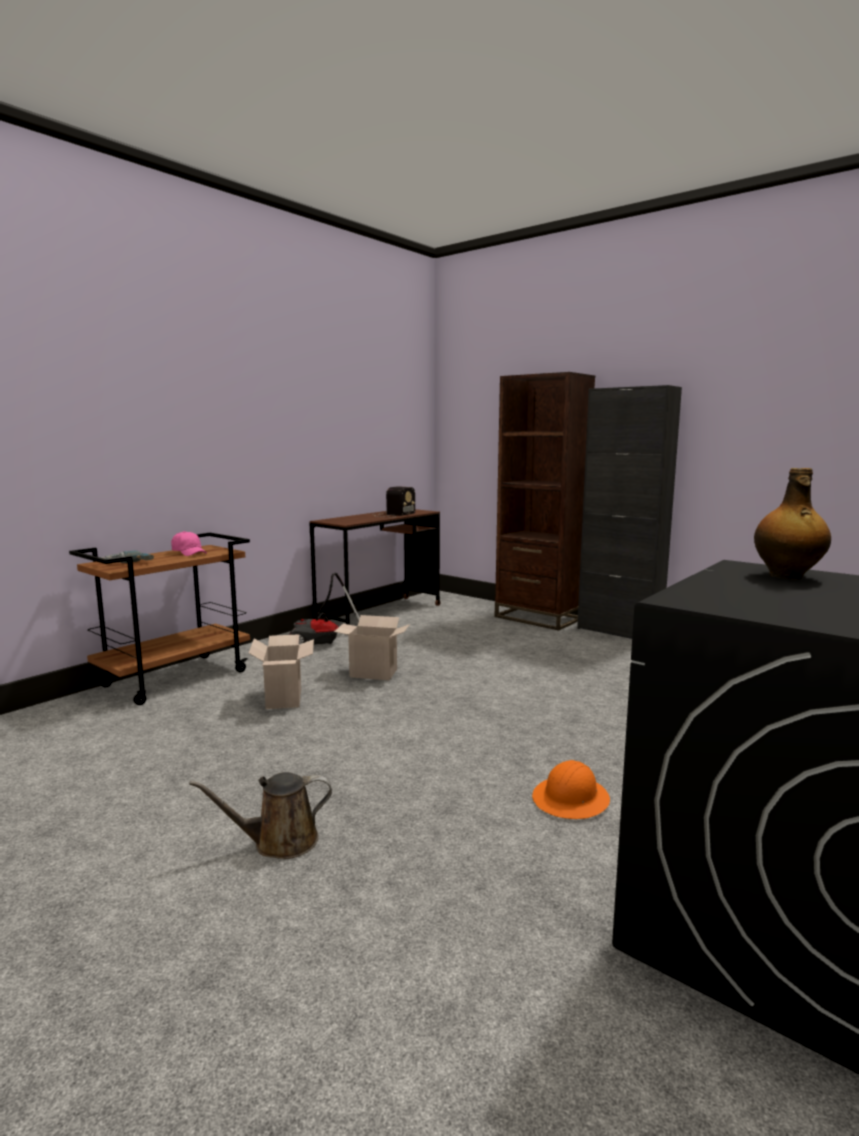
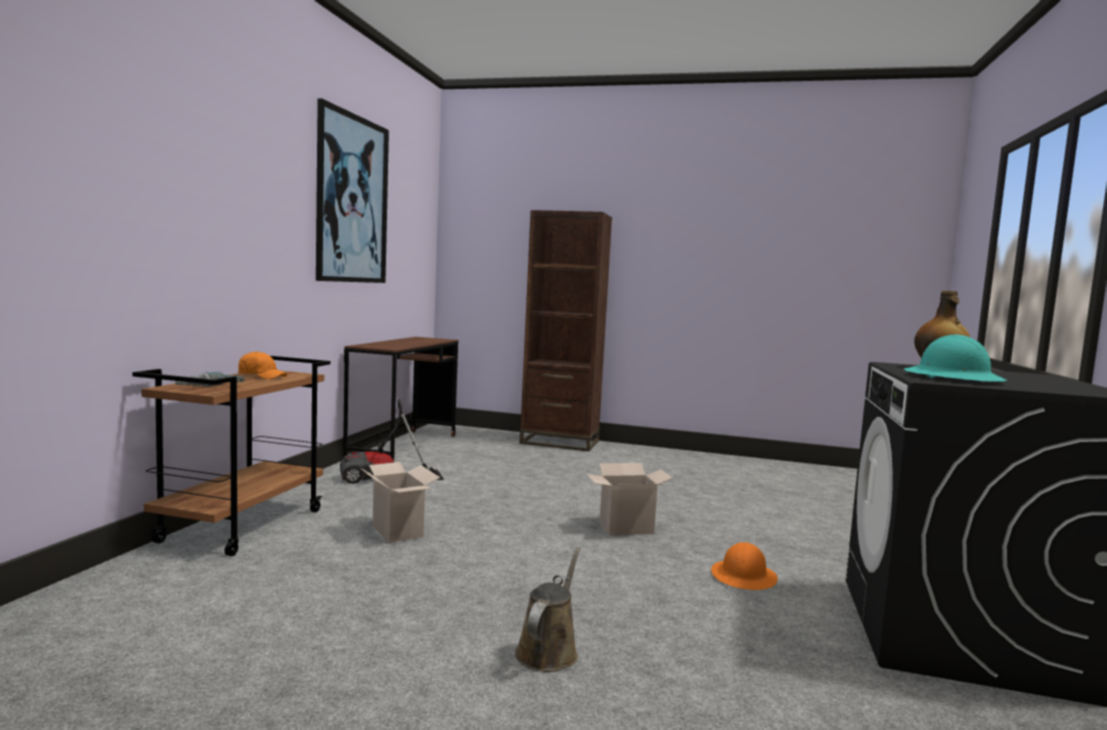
camera: 25 degrees left, 5 degrees down
(189, 553) = (262, 376): pink cap -> orange cap
(279, 842) = (549, 651): brown watering can -> brown watering can turned 150 degrees clockwise
(313, 384) = (352, 199): none -> picture
(371, 674) = (461, 500): cardboard box -> cardboard box (625, 529)
(393, 514) = (420, 341): radio -> none
(619, 631) = (639, 449): black cabinet -> none
(740, 595) = (953, 378): none -> turquoise hard hat

